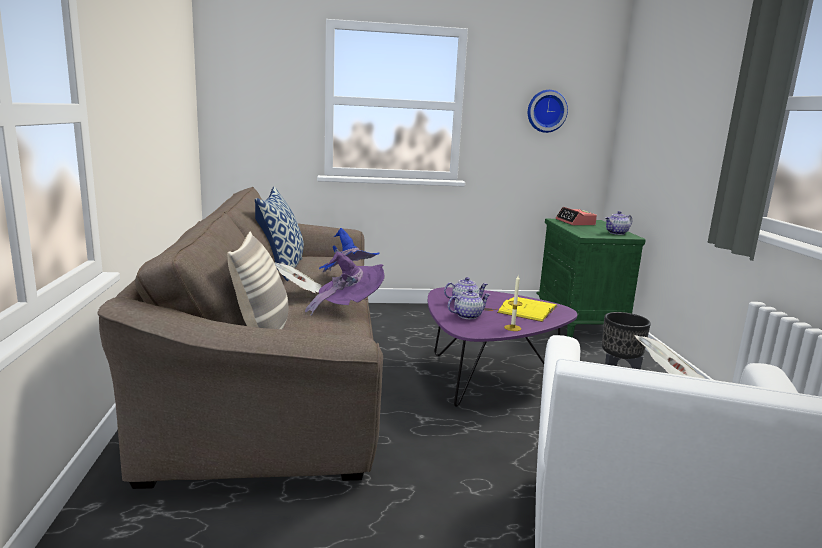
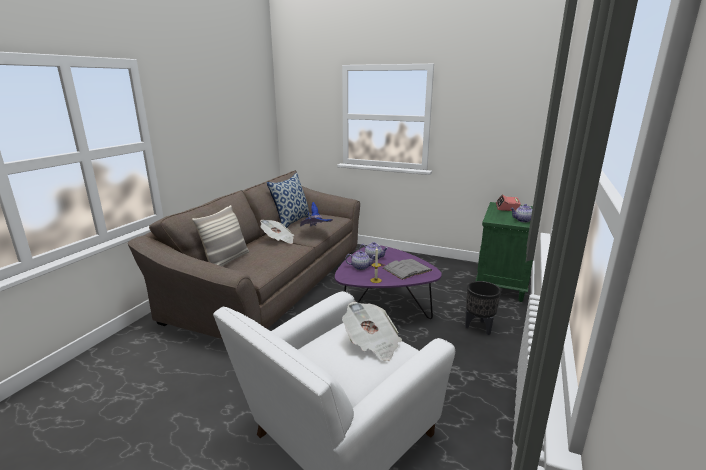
camera: 30 degrees right, 5 degrees up
(348, 307) = (289, 251): purple hat -> none
(528, 309) = (407, 269): yellow book -> grey book
(546, 111) = (494, 121): wall clock -> none

